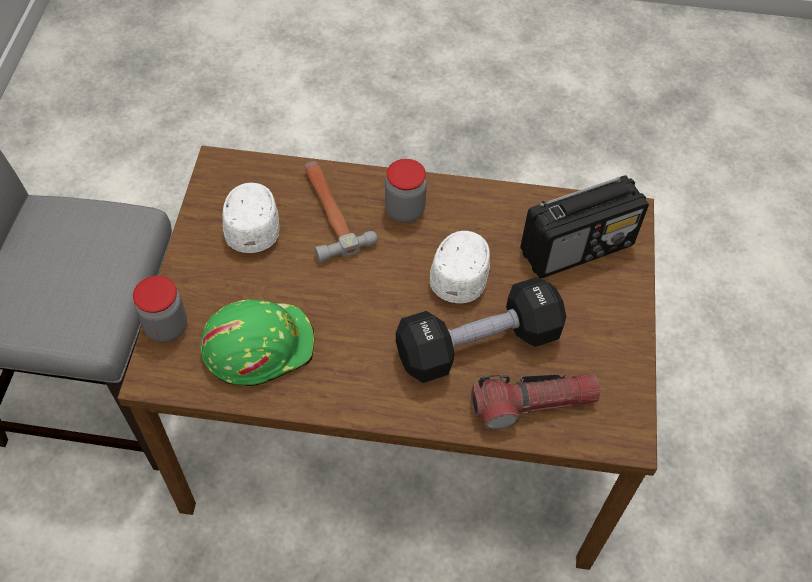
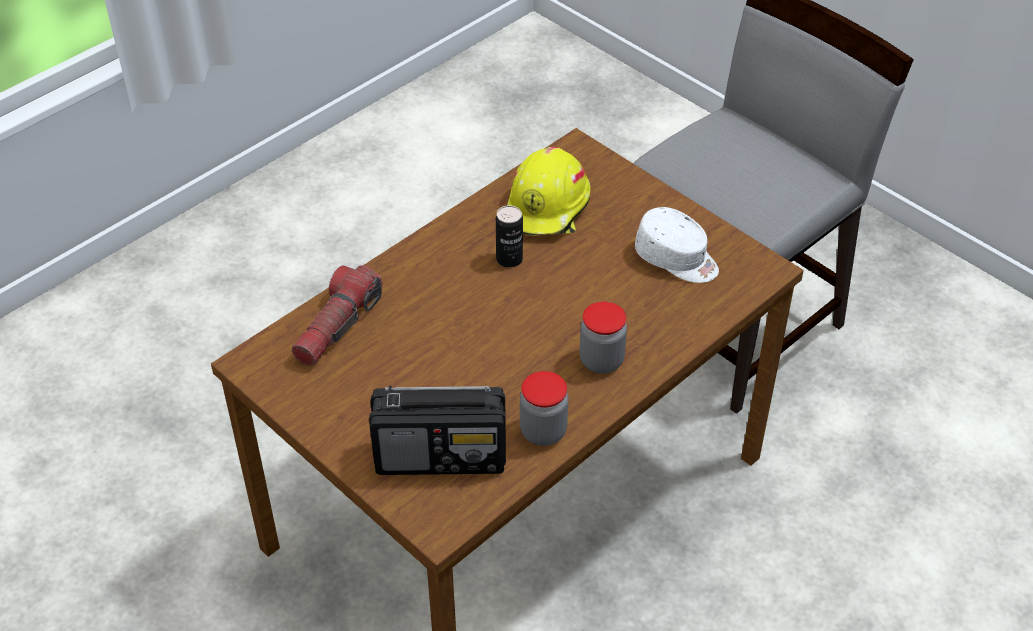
camera: 130 degrees right, 10 degrees down
(166, 327) = (614, 170): jar -> jar (543, 431)
(258, 346) = (548, 208): green hard hat -> yellow hard hat
(329, 212) = (646, 311): hammer -> none
(348, 334) = (509, 259): none -> can
(462, 271) = (498, 359): white cap -> none
(478, 344) = (420, 327): black dumbbell -> none
(578, 248) = (442, 457): radio -> radio turned 105 degrees counterclockwise

